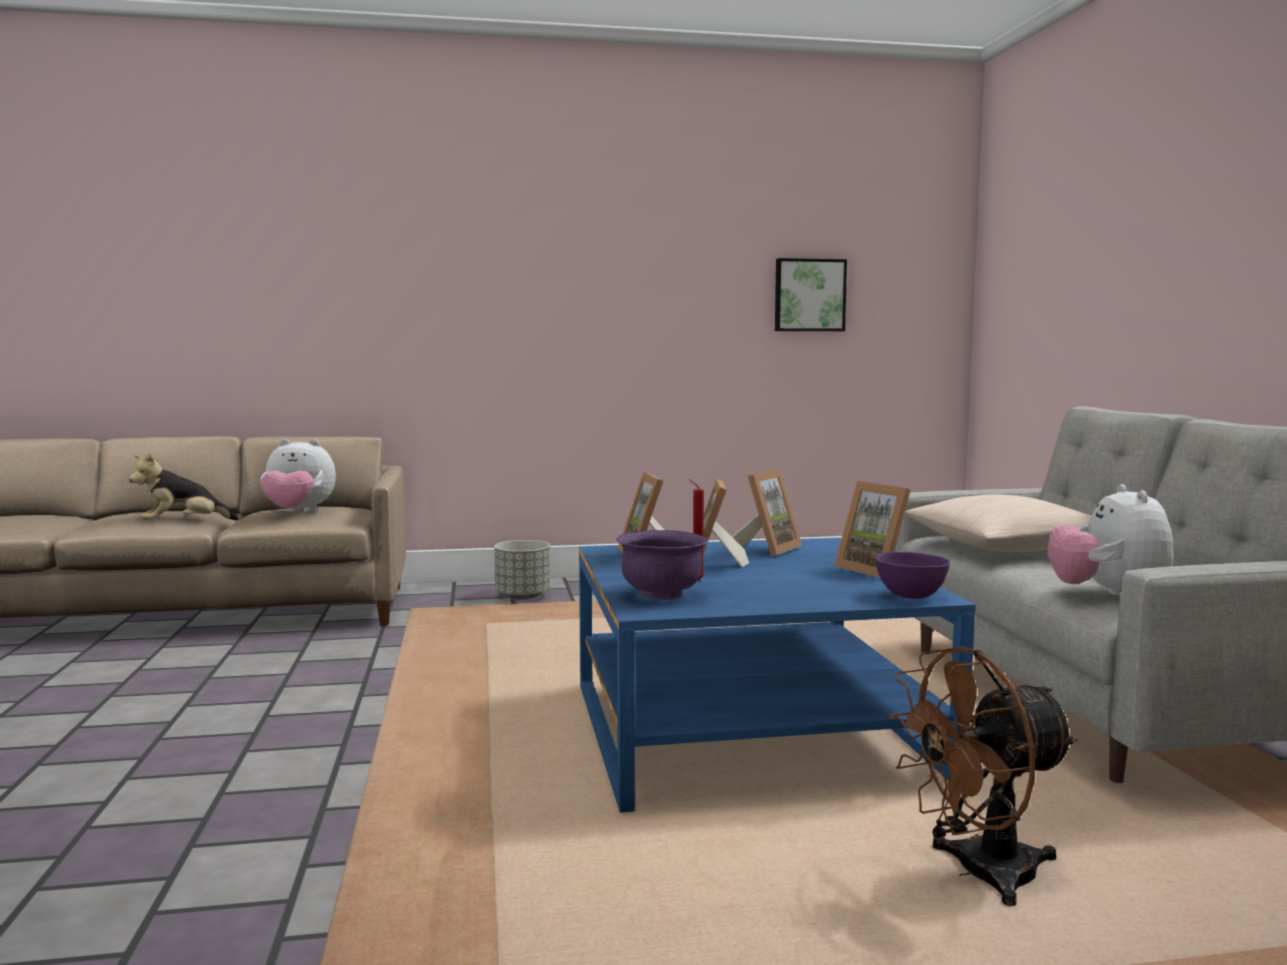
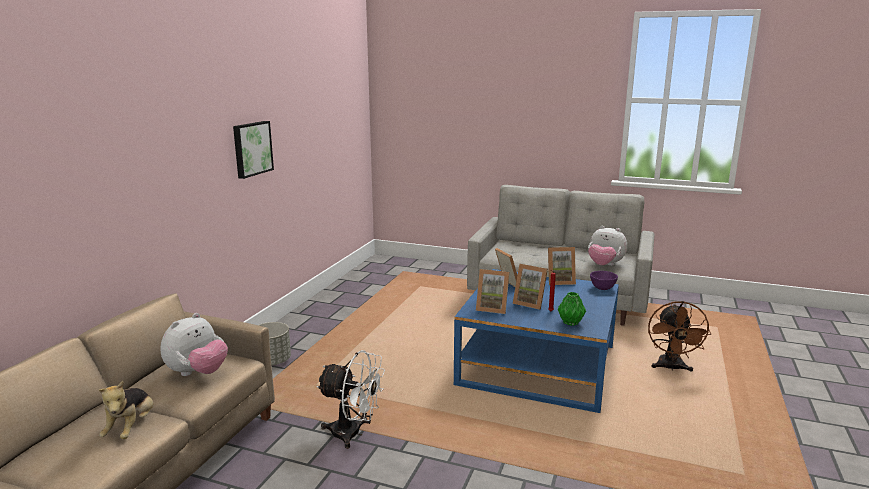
camera: 60 degrees left, 10 degrees up
(383, 665) = (353, 434): none -> white fan
(662, 594) = (570, 323): purple bowl -> green vase
(809, 295) = (325, 130): picture -> picture (251, 148)
(1008, 548) = (524, 253): beige pillow -> none

